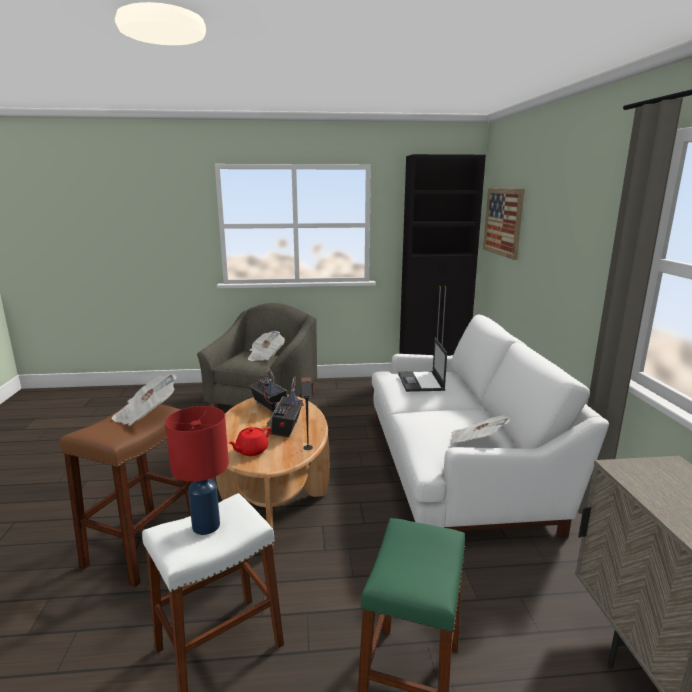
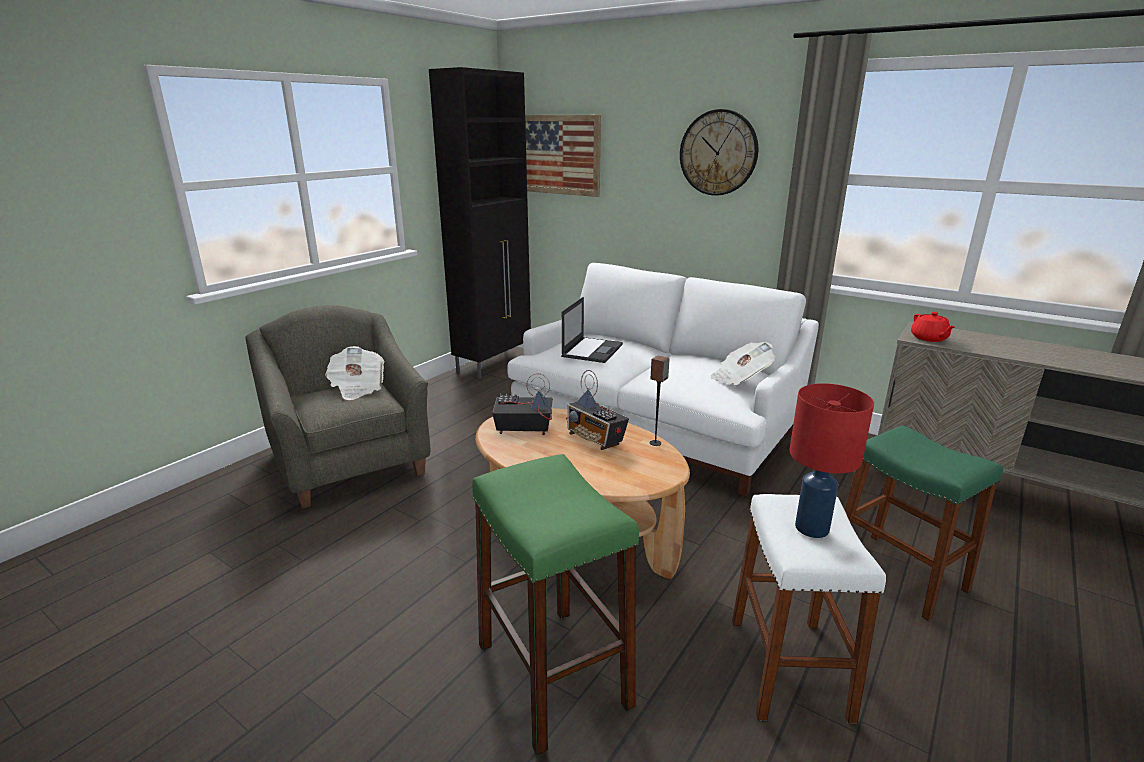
camera: 50 degrees left, 5 degrees up
(143, 545) = (553, 674): brown stool -> green stool
(146, 415) = (547, 478): newspaper -> none
(251, 451) = (621, 473): red teapot -> red teapot (929, 338)
(421, 382) = (592, 350): laptop -> laptop turned 105 degrees counterclockwise
(582, 227) = (718, 153): none -> wall clock

